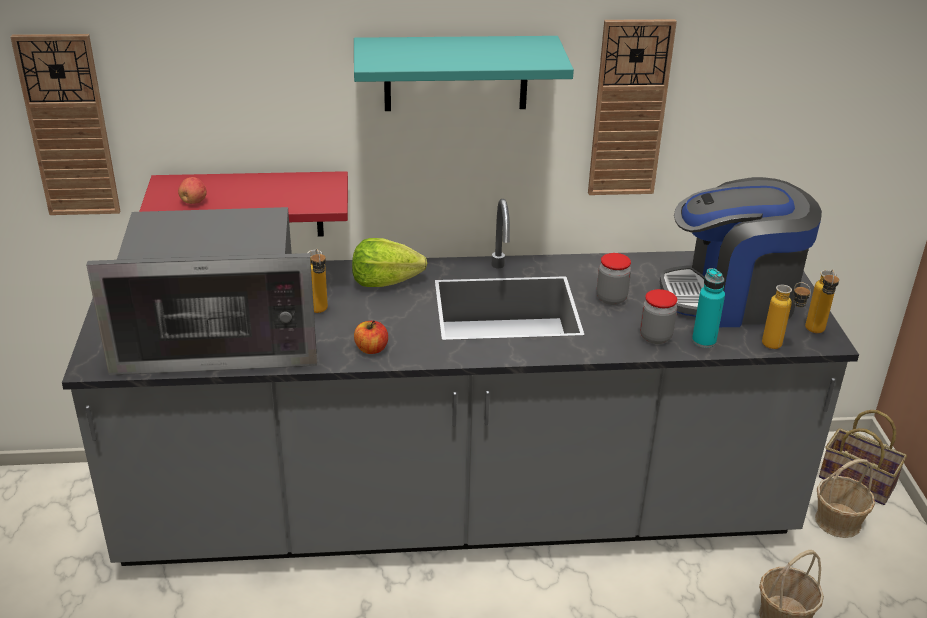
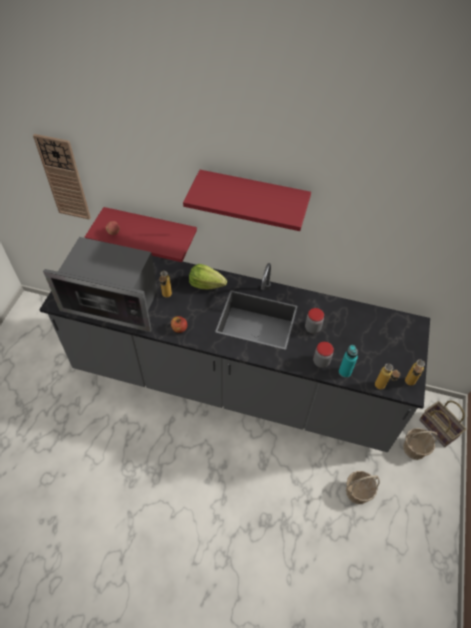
camera: 20 degrees right, 20 degrees up
(456, 73) = (253, 197): turquoise shelf -> red shelf
(629, 109) = (348, 234): wall clock -> none
(731, 298) = (376, 346): coffee machine -> none

